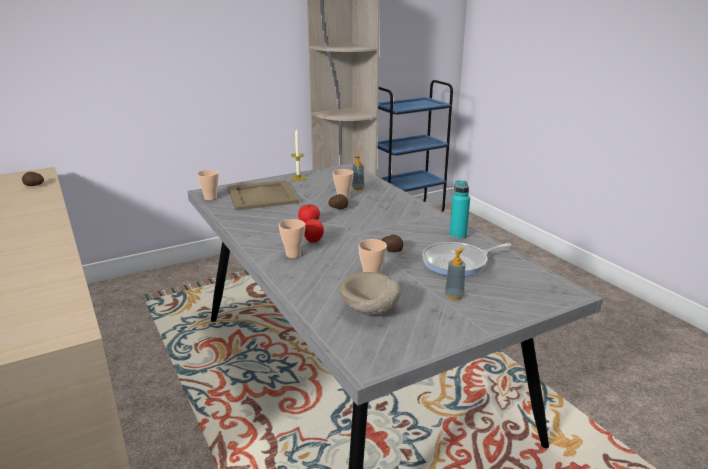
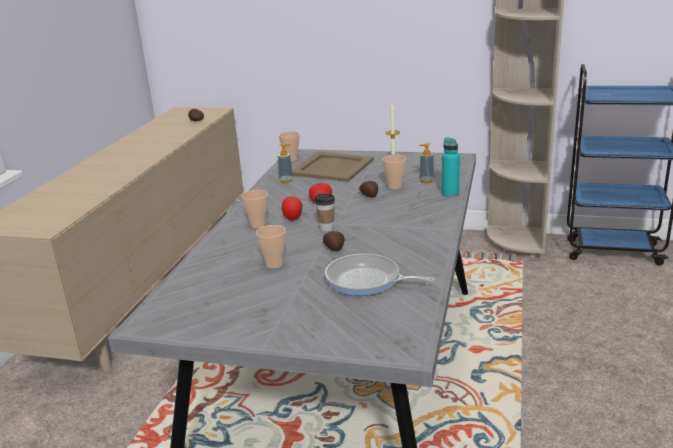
camera: 45 degrees right, 0 degrees up
(355, 239) = (326, 228): none -> cup
(369, 311) = (220, 289): beige bowl -> none
(454, 295) = (302, 306): soap dispenser -> soap dispenser (286, 180)
(458, 235) = (422, 256): turquoise bottle -> turquoise bottle (450, 194)

